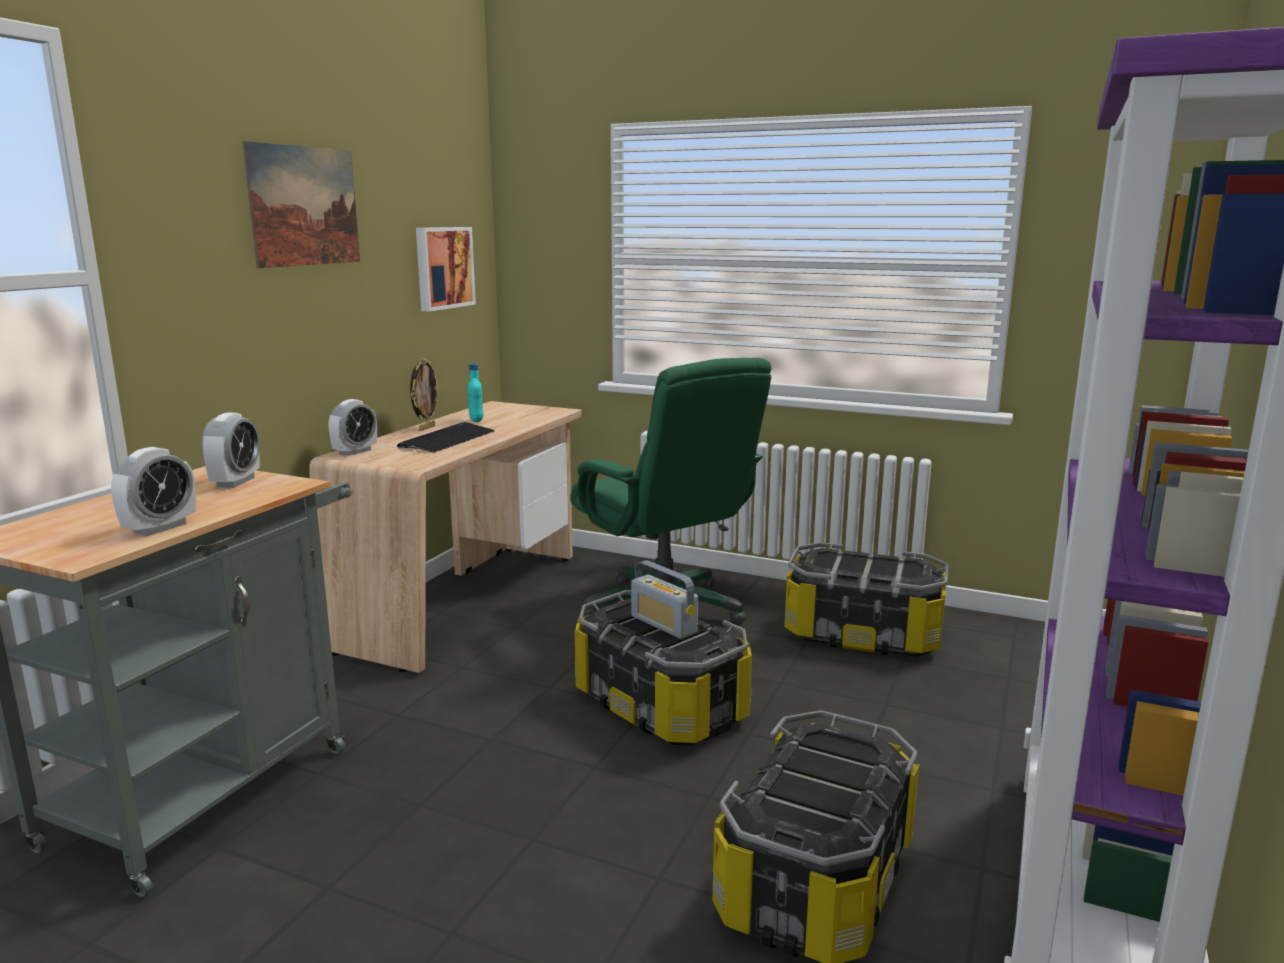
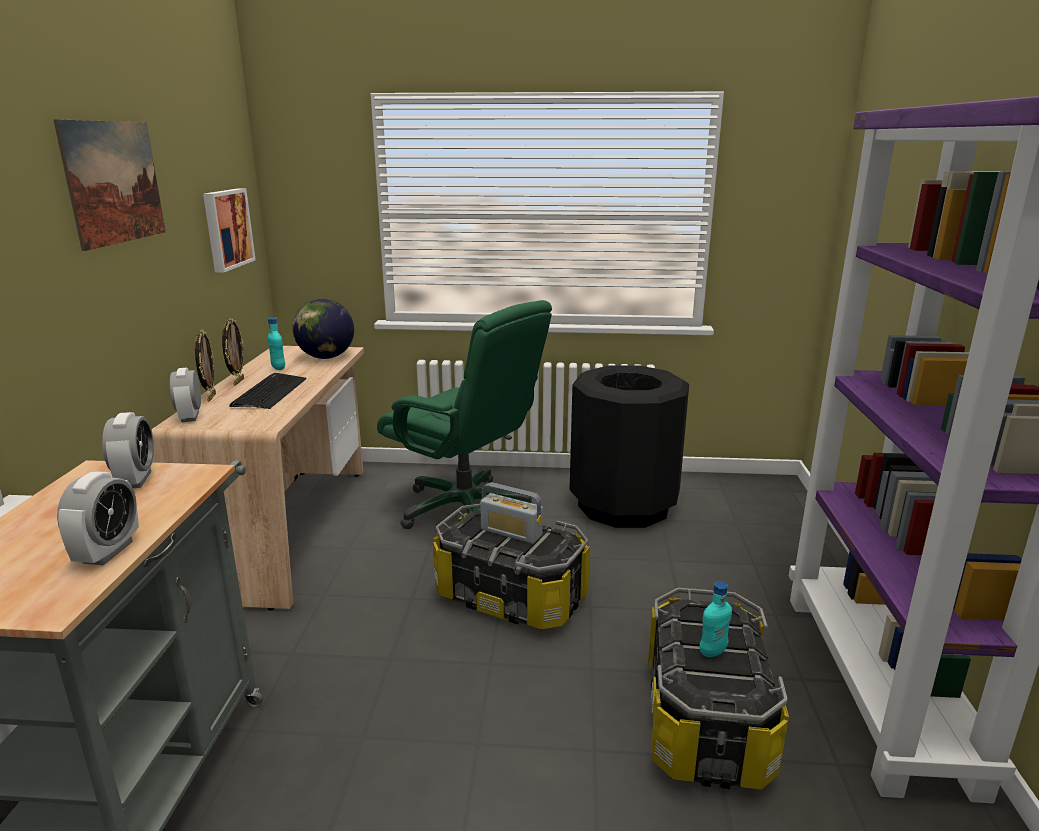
camera: 20 degrees left, 5 degrees up
(355, 452) = (190, 417): alarm clock -> alarm clock turned 150 degrees clockwise
(388, 438) = (210, 397): none -> picture frame
(533, 415) = (326, 357): none -> globe
(817, 783) = (712, 652): none -> turquoise bottle
(863, 634) = (623, 505): storage box -> black trash can

